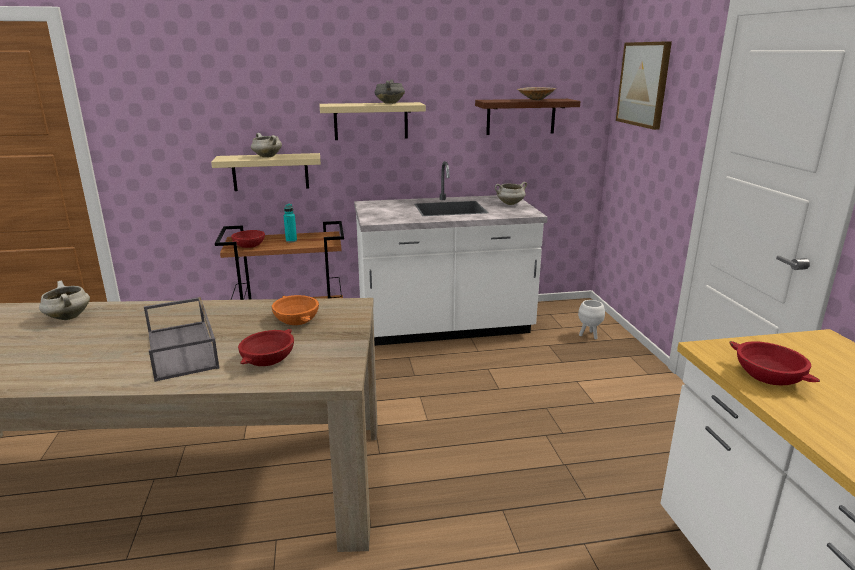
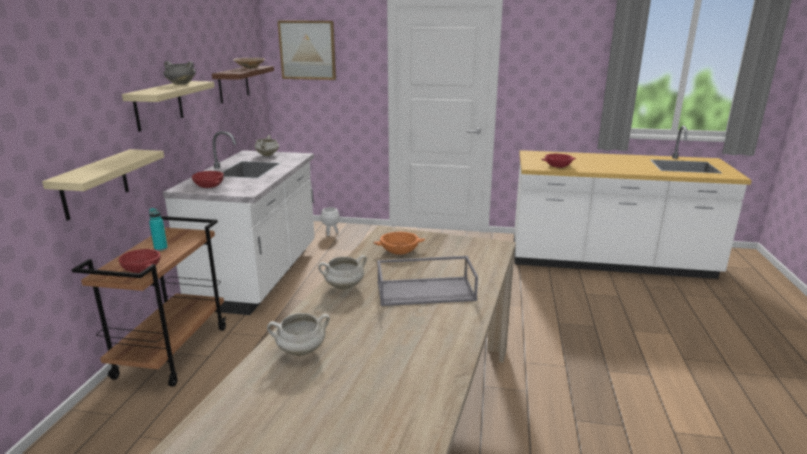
camera: 70 degrees left, 0 degrees up
(266, 157) = (110, 164): white cooking pot -> white cooking pot (343, 287)
(268, 359) = (461, 262): red bowl -> red bowl (209, 185)

